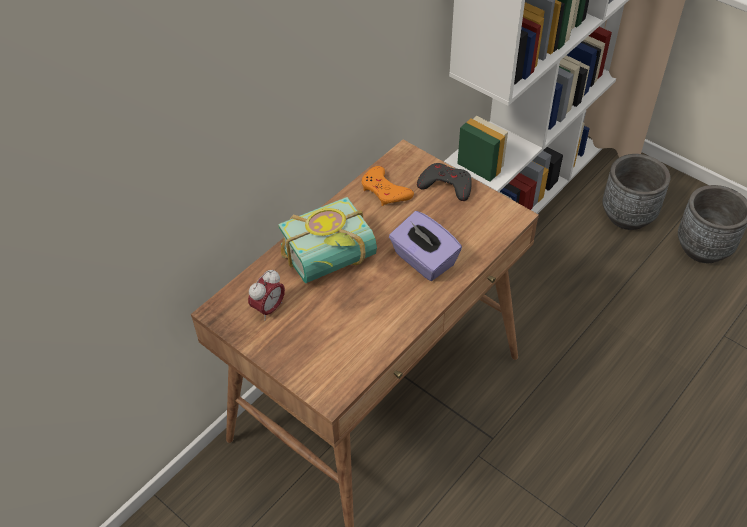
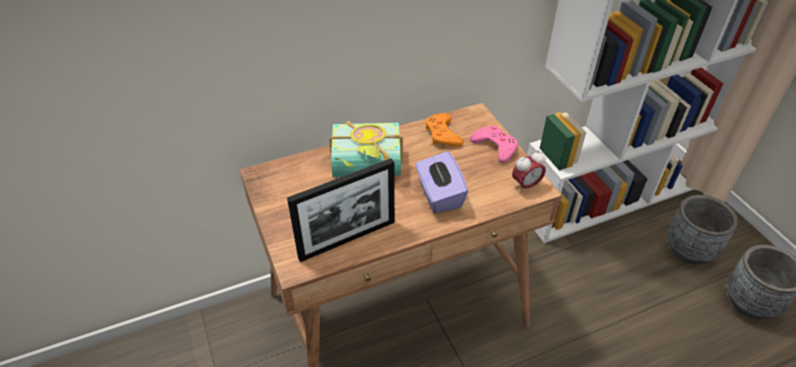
camera: 25 degrees right, 5 degrees down
(269, 309) = (296, 186): alarm clock -> alarm clock (526, 185)
(362, 344) = (347, 239): none -> picture frame
(446, 185) = (495, 146): grey game controller -> pink game controller

